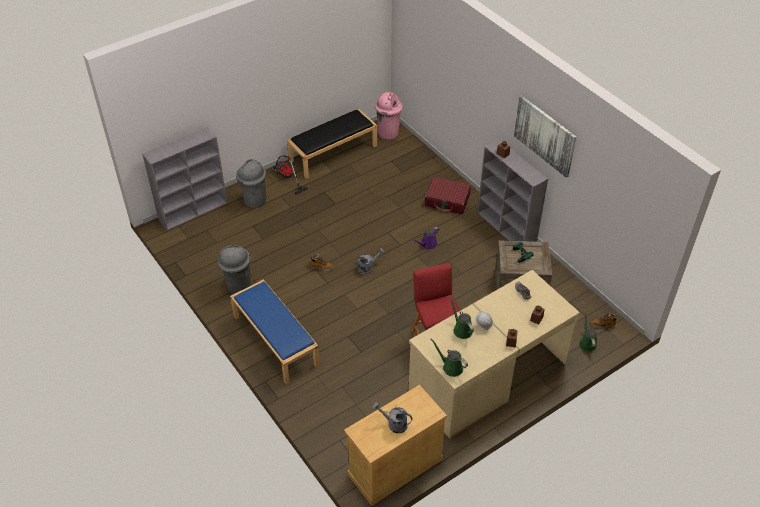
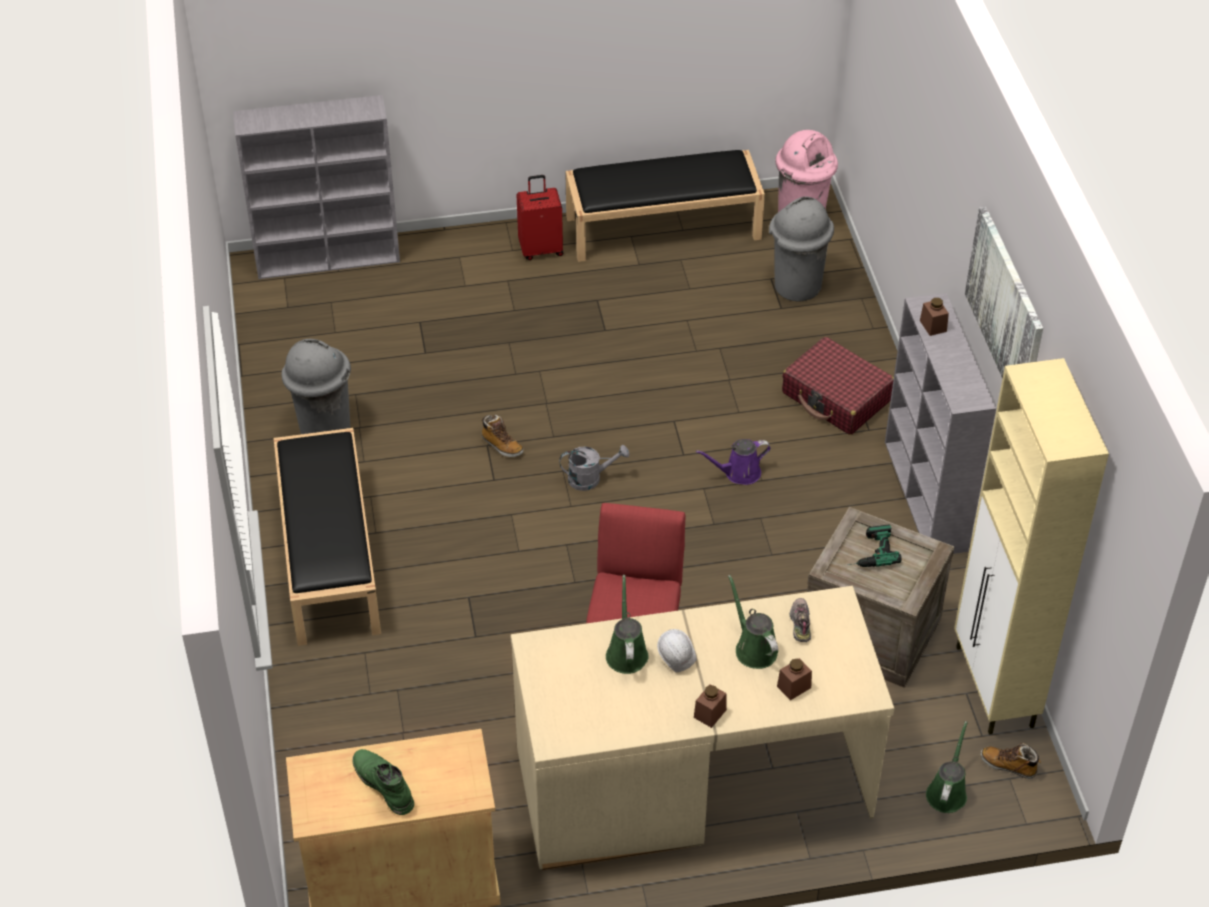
camera: 25 degrees right, 0 degrees up
(254, 201) = (453, 274): grey trash can -> grey trash can (796, 286)
(275, 340) = (328, 555): blue bench -> black bench
(286, 178) = (541, 249): vacuum cleaner -> red suitcase
(394, 424) = (383, 784): grey watering can -> green boot
(451, 367) = (556, 717): green watering can -> green watering can (753, 648)
(579, 295) = (994, 688): none -> beige cabinet

